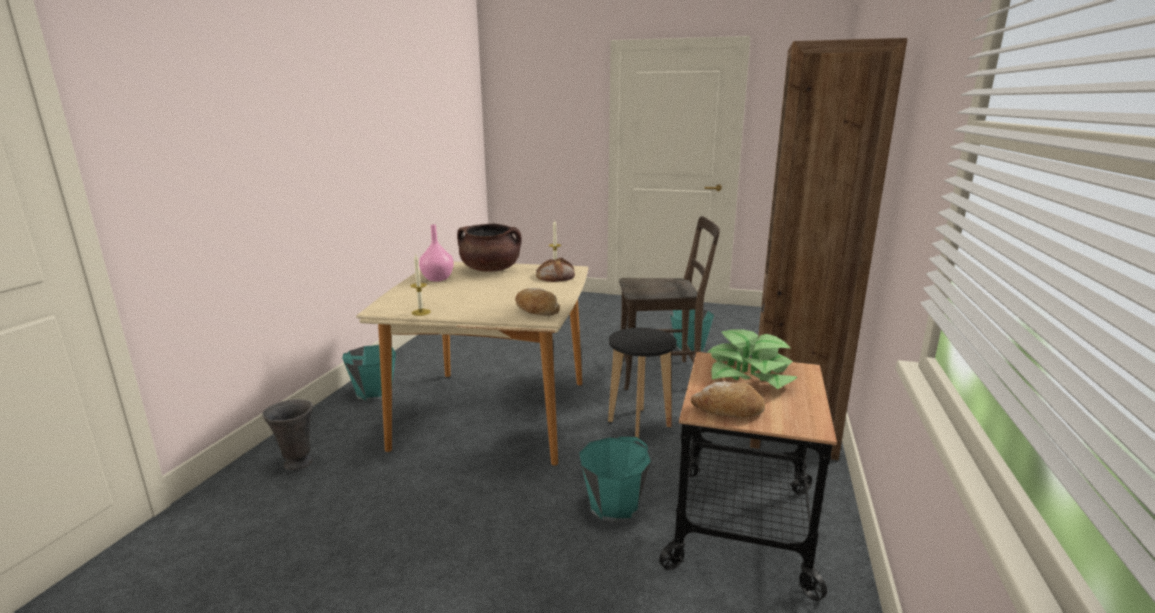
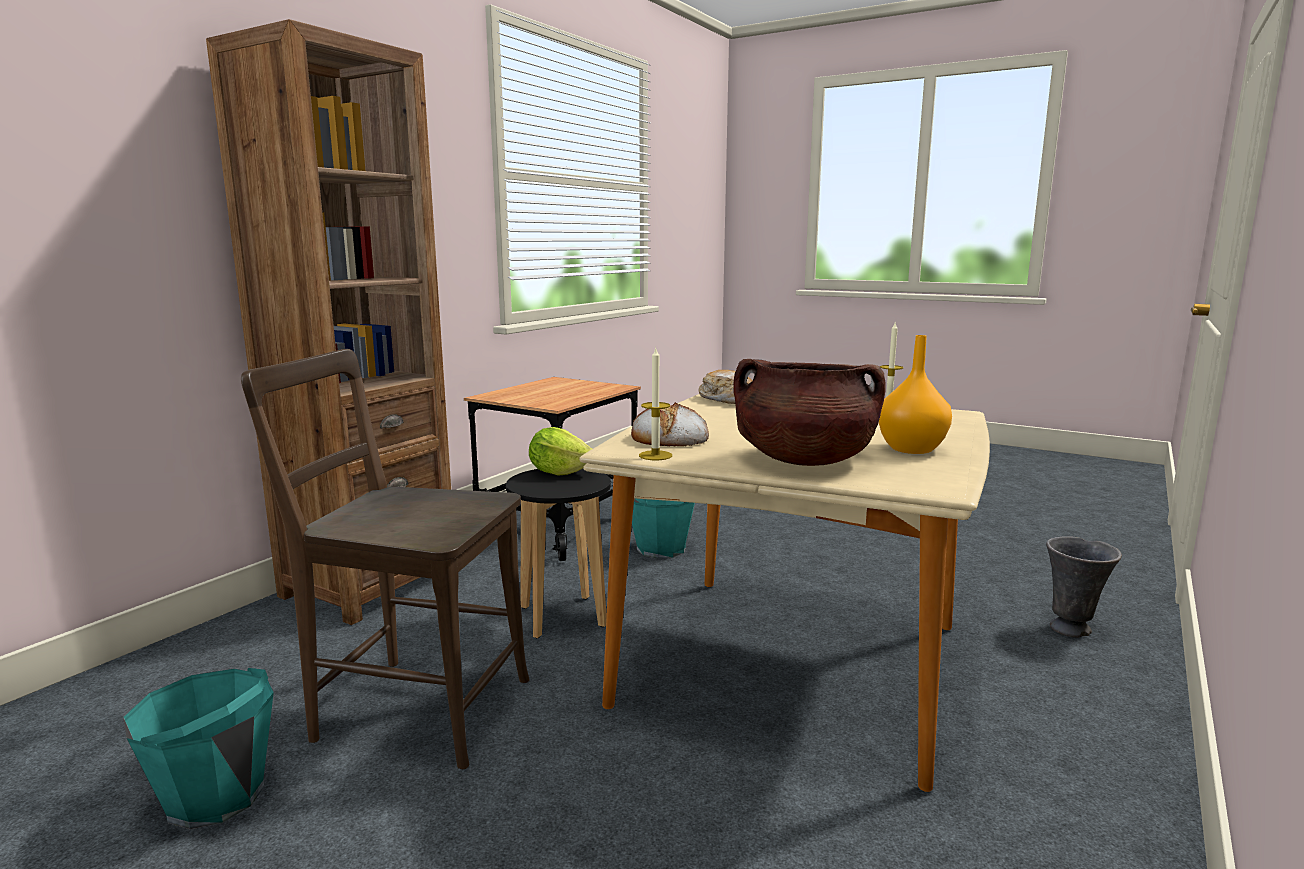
camera: 165 degrees left, 5 degrees down
(373, 392) = (1086, 760): turquoise bucket -> none
(437, 278) = (911, 449): pink vase -> orange vase
(650, 346) = (560, 472): none -> lettuce
(728, 410) = (598, 386): bread -> none
(750, 374) = (541, 397): potted plant -> none

